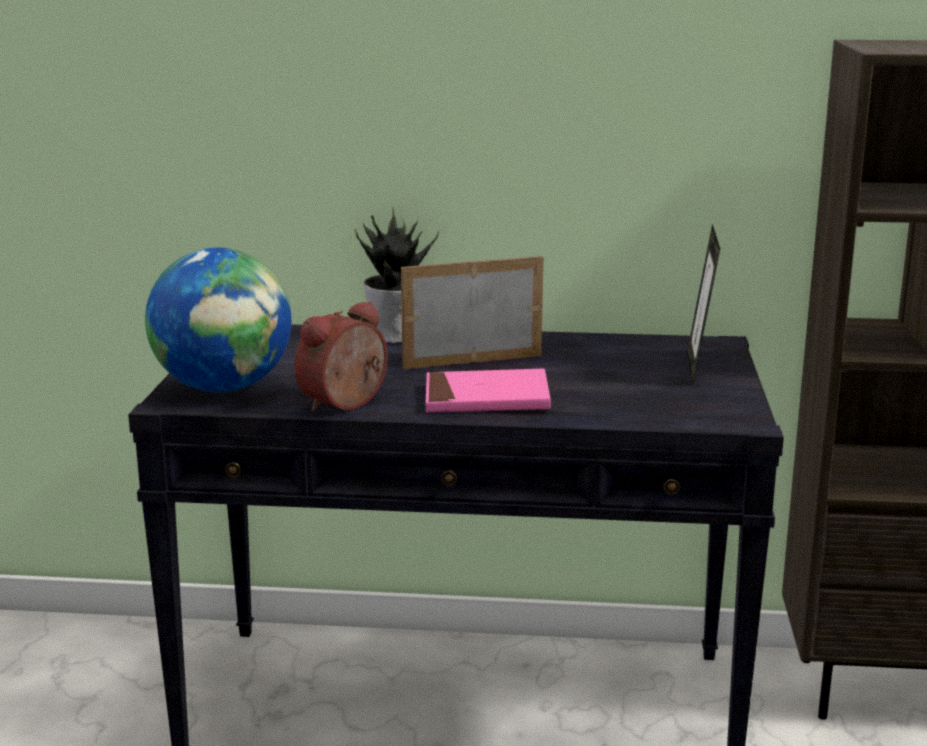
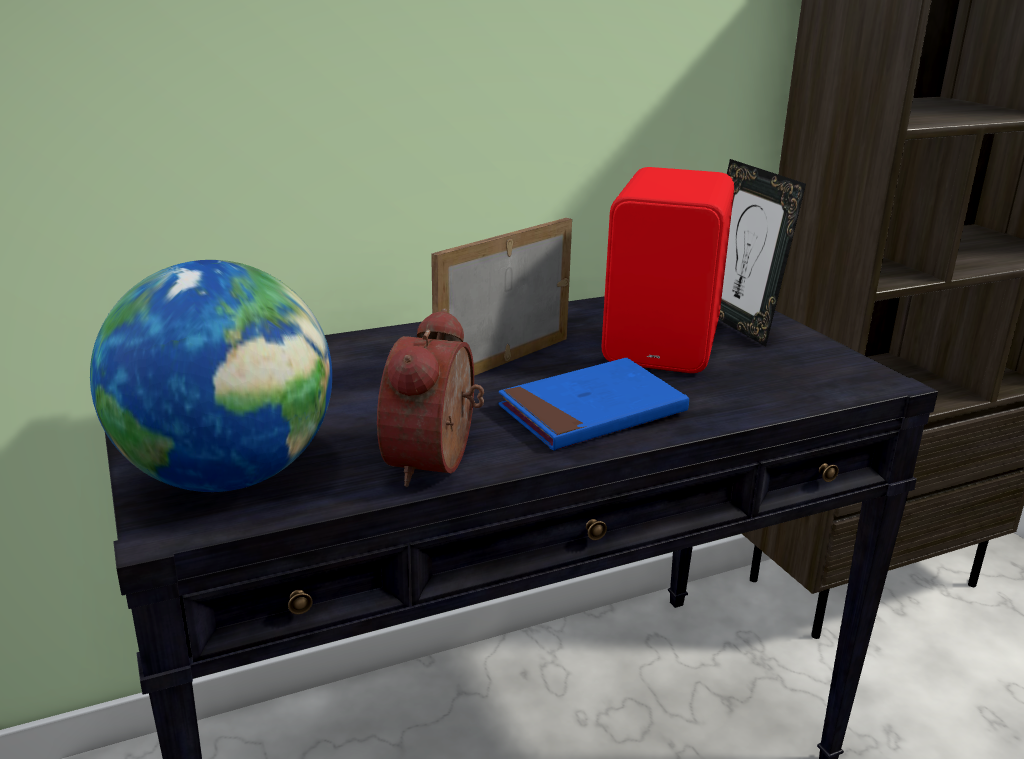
camera: 30 degrees left, 5 degrees up
(395, 336) = (368, 344): potted plant -> none
(486, 399) = (592, 411): pink book -> blue book
(613, 371) = (666, 344): none -> red speaker

